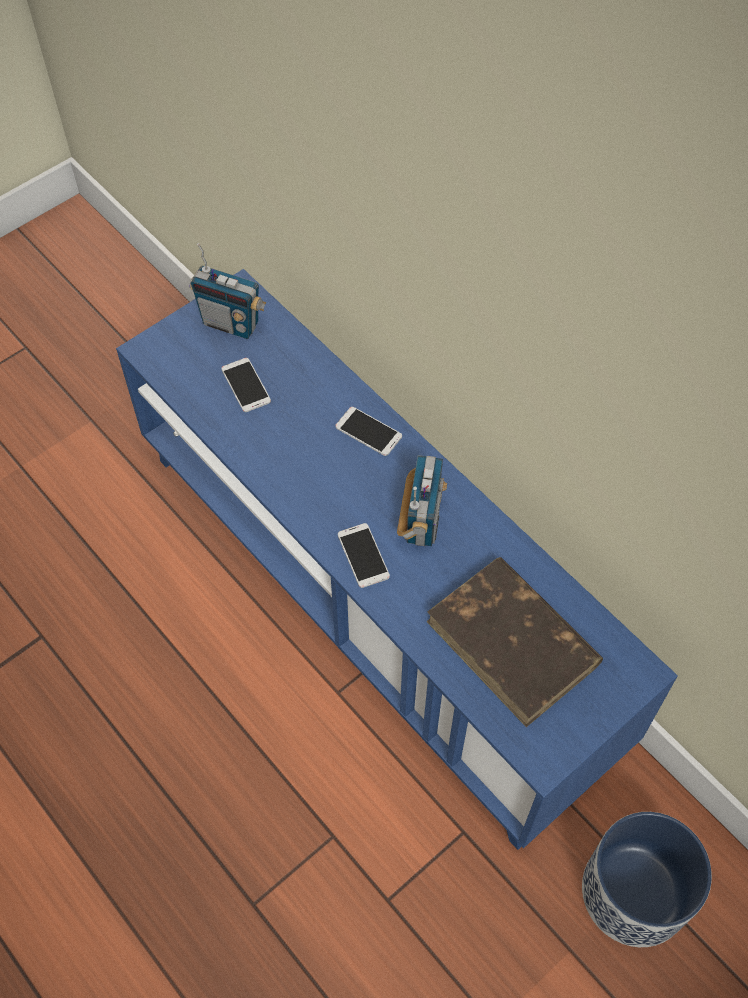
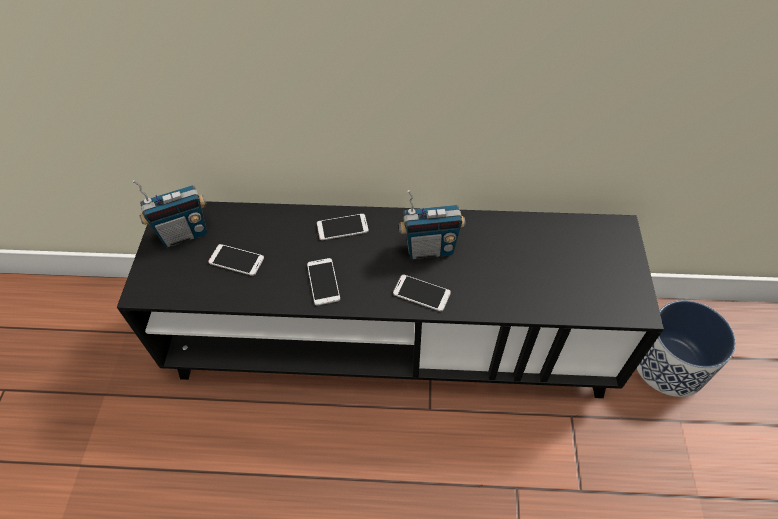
camera: 45 degrees left, 5 degrees down
(293, 469) = (323, 281): none -> phone
(374, 597) = (390, 342): blue tv stand -> black tv stand
(421, 522) = (430, 249): radio -> radio turned 120 degrees clockwise
(514, 644) = (552, 267): brown book -> none

